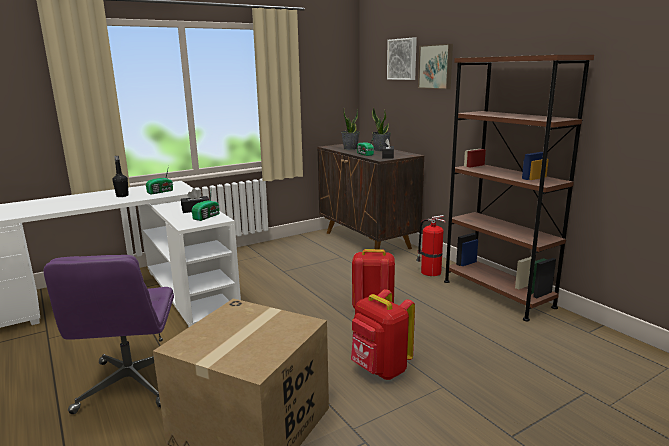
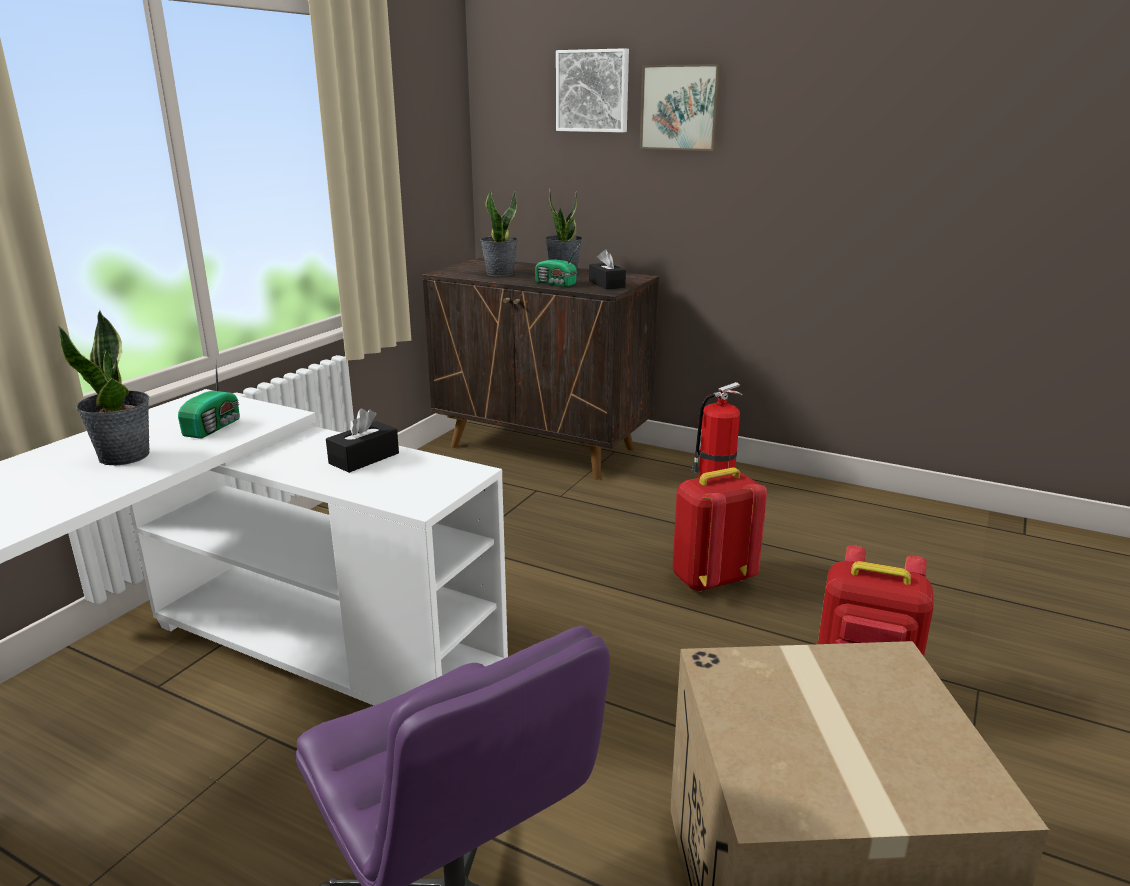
camera: 30 degrees left, 5 degrees up
(122, 196) = (125, 456): black bottle -> potted plant
(207, 217) = (426, 471): radio -> none
(497, 294) = (849, 502): brown bookcase -> none

